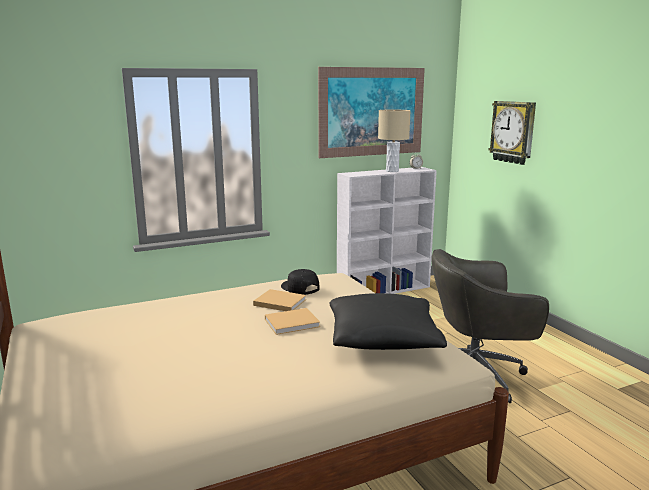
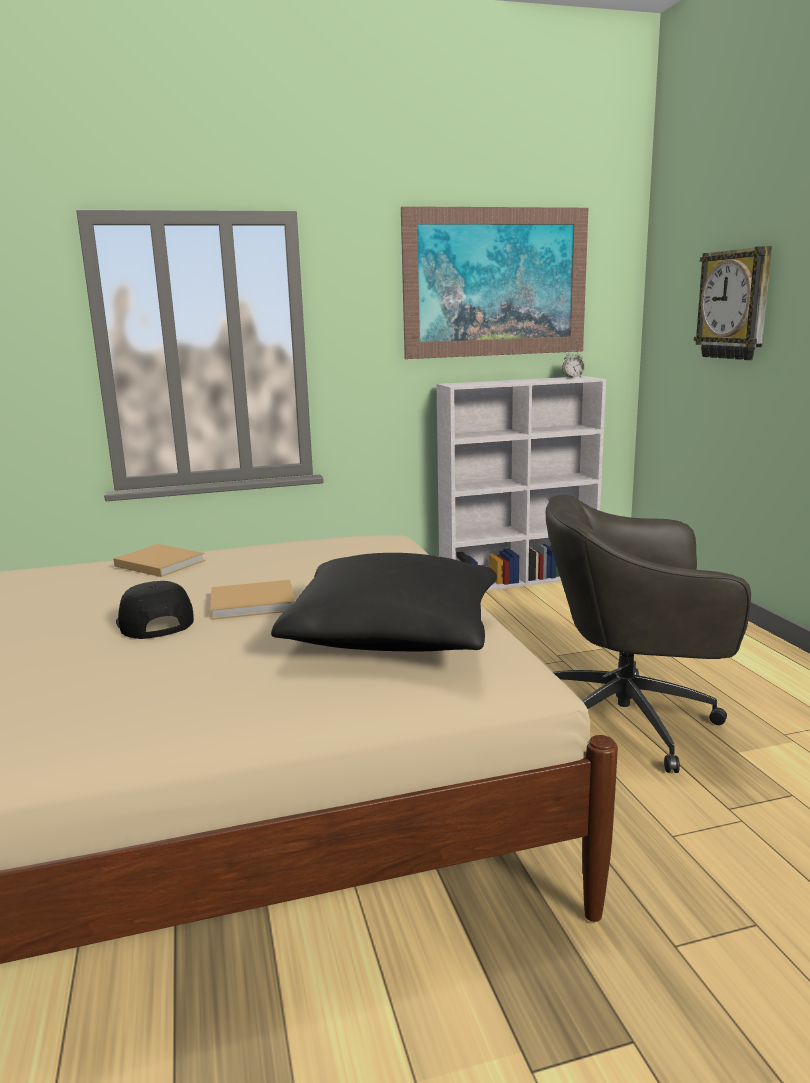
camera: 10 degrees right, 0 degrees up
(278, 302) = (256, 571): beige book -> beige book (158, 563)
(299, 288) = (308, 552): black cap -> black cap (153, 621)
(392, 171) = (529, 380): beige table lamp -> none

